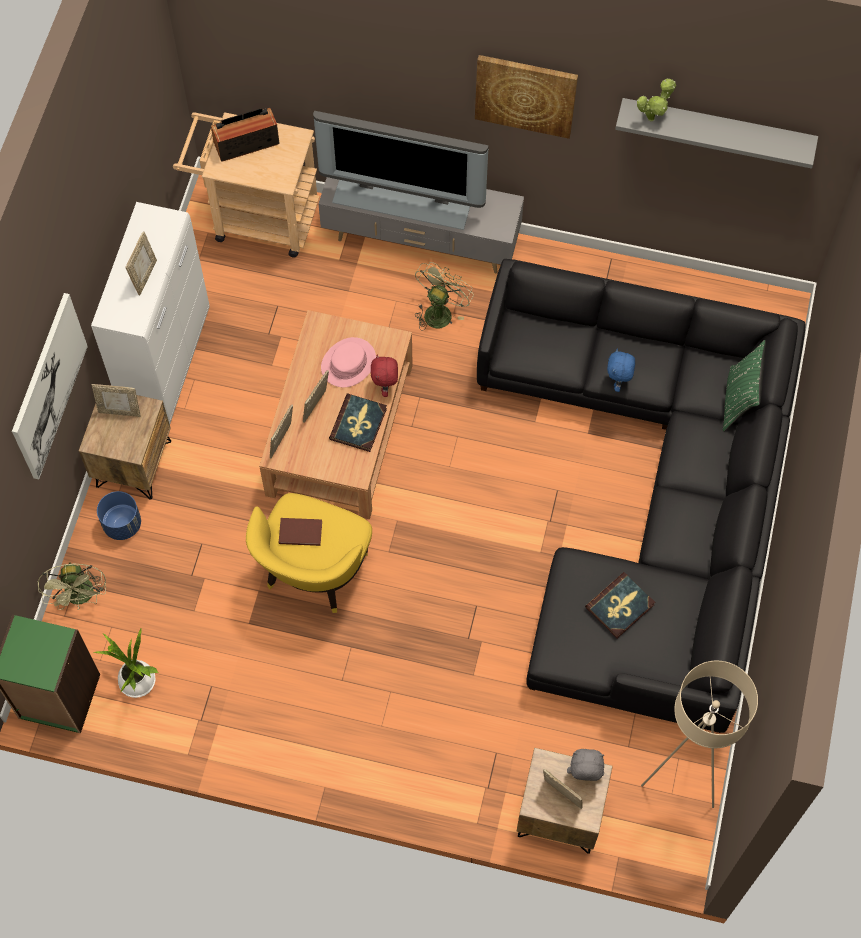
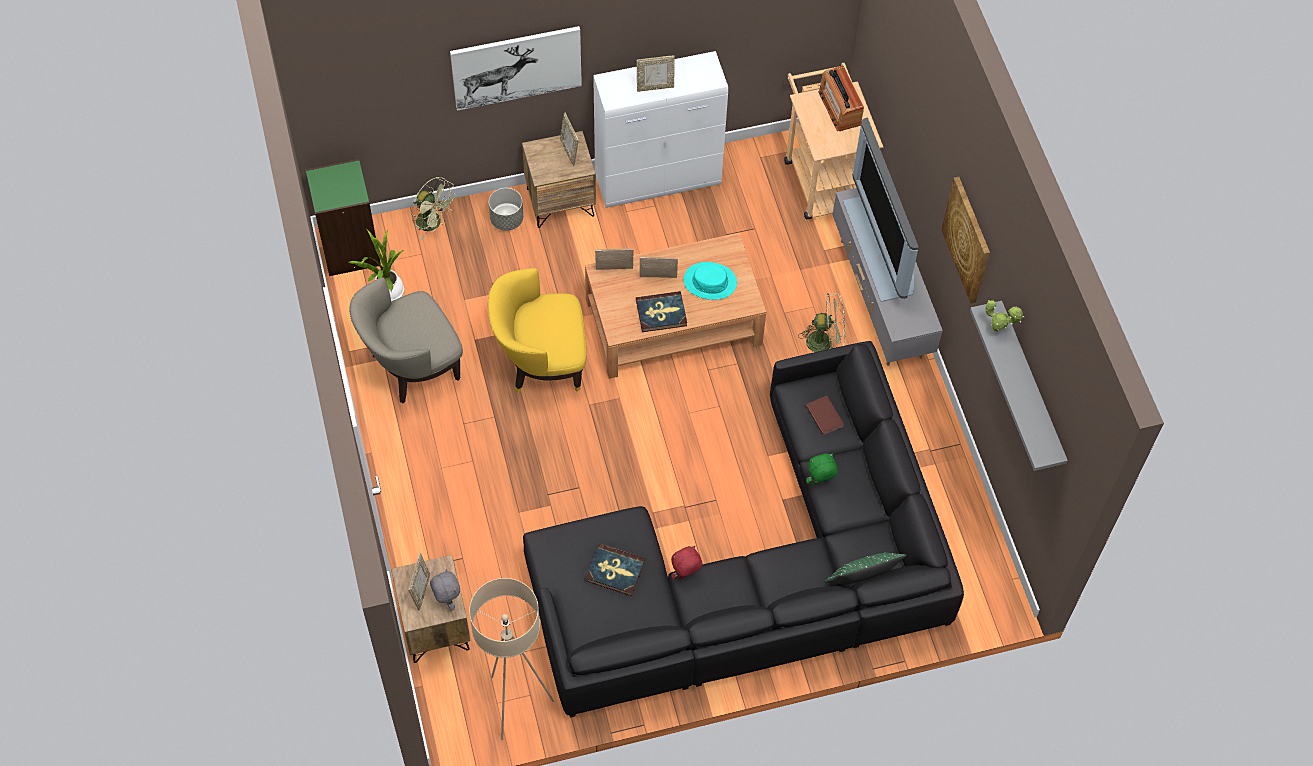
camera: 60 degrees right, 5 degrees down
(81, 597) = (433, 223): green fan -> green fan turned 105 degrees counterclockwise
(122, 524) = (507, 219): blue planter -> grey planter
(245, 700) = (411, 367): none -> beige armchair
(246, 142) = (839, 108): radio -> radio turned 150 degrees counterclockwise
(300, 531) = (545, 317): brown book -> brown book (825, 415)
(348, 363) = (710, 281): pink hat -> turquoise hat
(385, 387) = (705, 316): red plush toy -> red plush toy (685, 575)
(618, 382) = (820, 482): blue plush toy -> green plush toy

